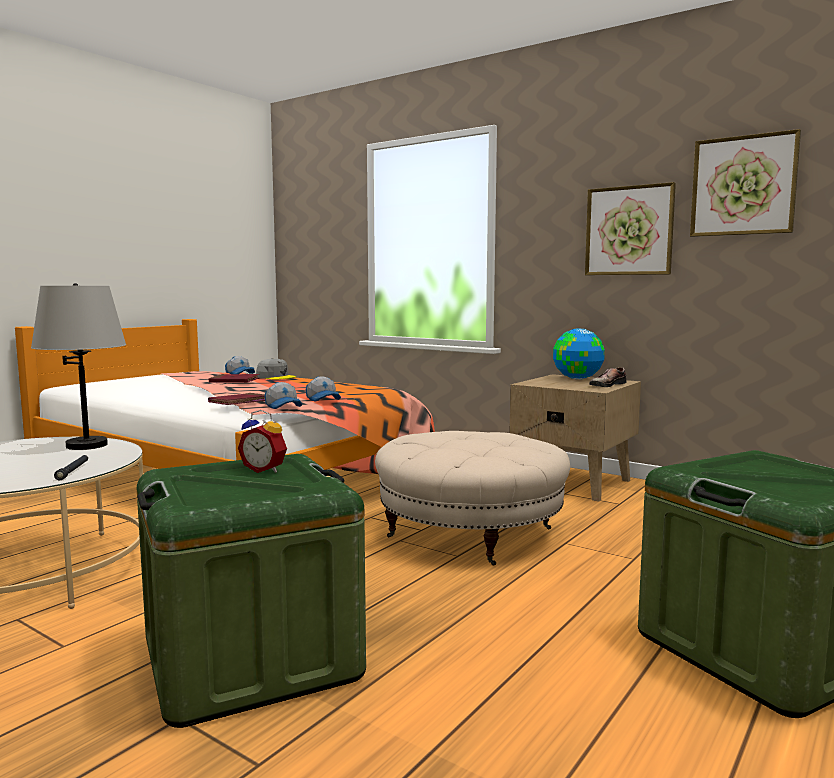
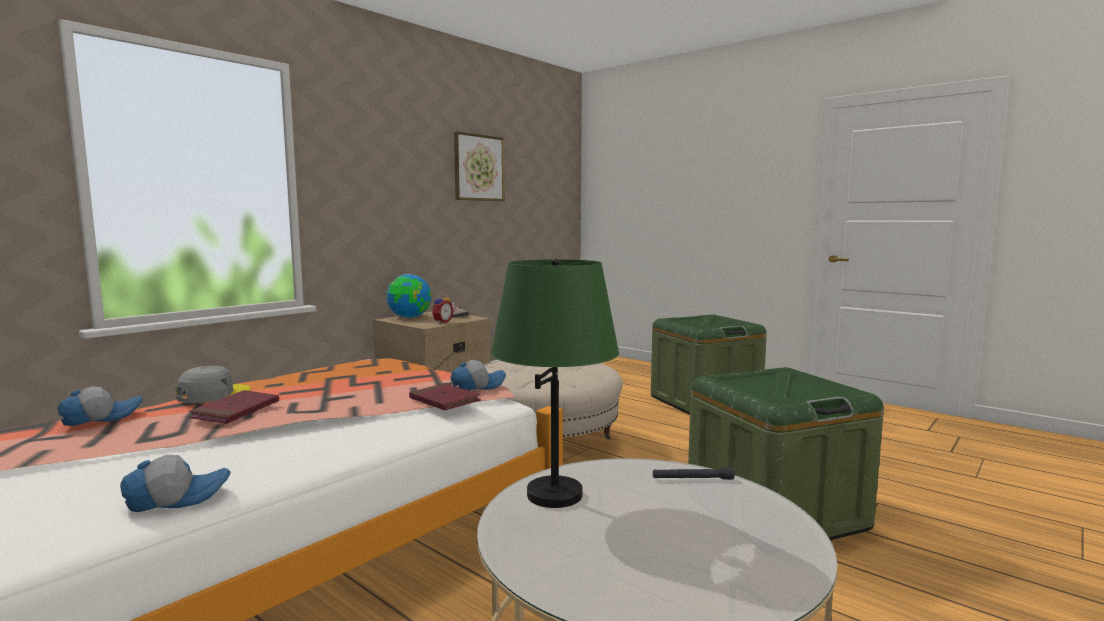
camera: 85 degrees left, 0 degrees up
(87, 445) = (554, 494): grey table lamp -> green table lamp
(265, 470) = (746, 384): alarm clock -> alarm clock (441, 322)
(323, 399) = (438, 375): cap -> cap (178, 498)
(629, 231) = (417, 192): picture -> none

